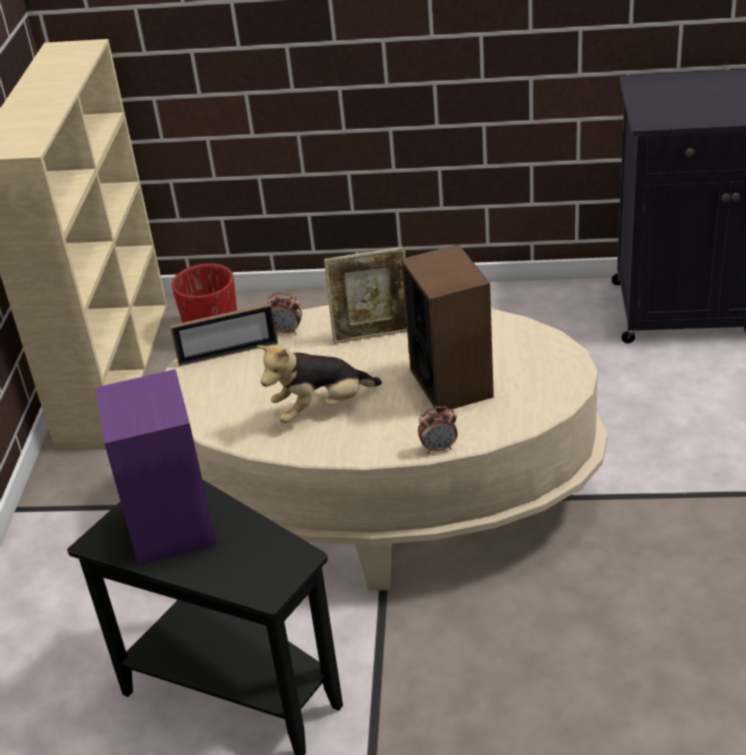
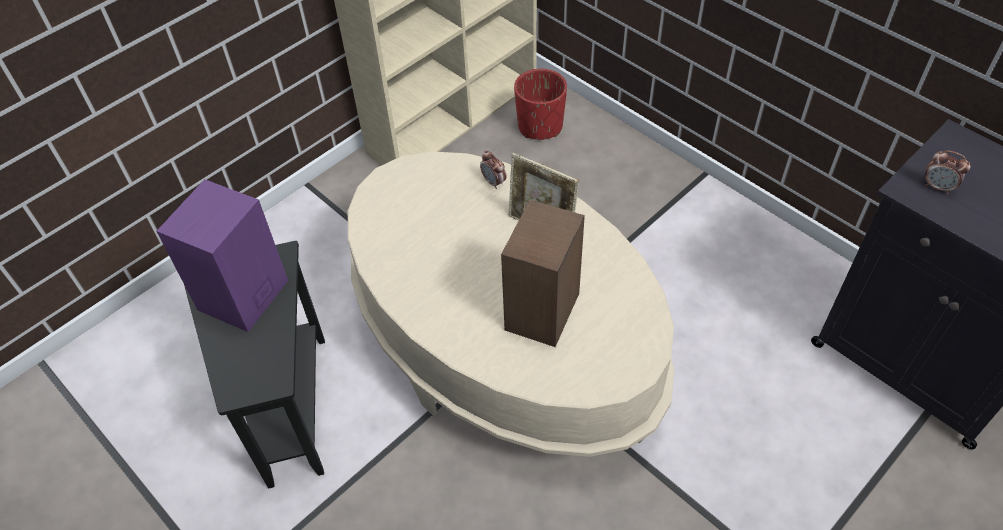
camera: 40 degrees right, 15 degrees up
(228, 353) = (439, 174): picture frame -> none
(321, 409) = (441, 266): plush toy -> none
(439, 448) = (471, 361): alarm clock -> alarm clock (938, 187)

